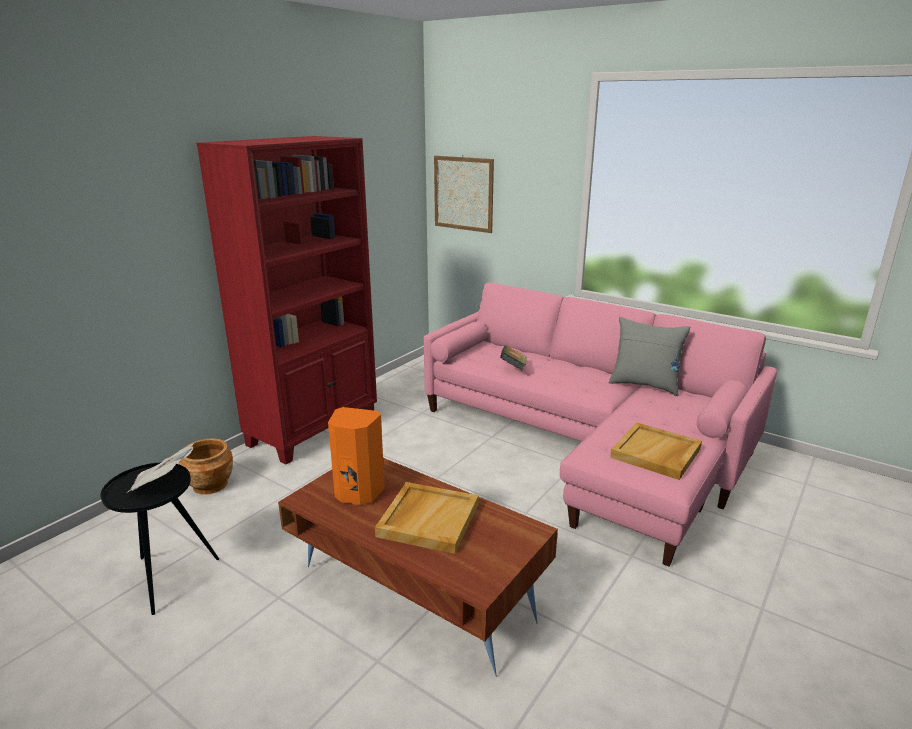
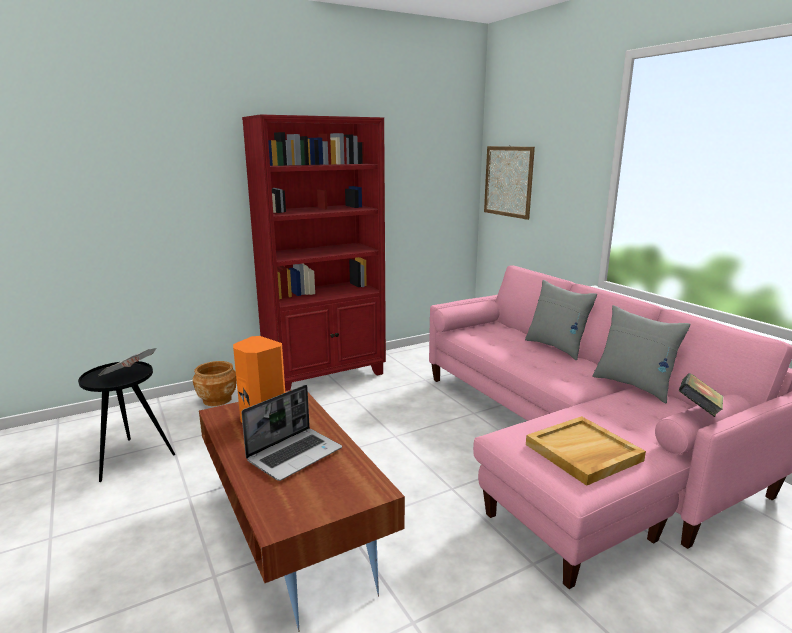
camera: 25 degrees right, 5 degrees down
(428, 519) = (295, 454): beige tray -> laptop
(513, 368) = (502, 347): book -> book (698, 410)
(557, 360) = (555, 348): none -> grey pillow

